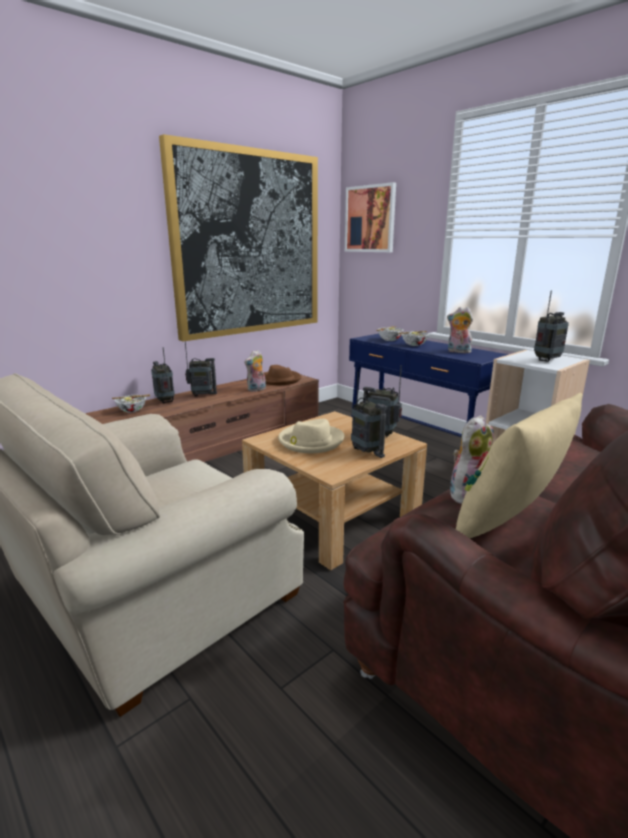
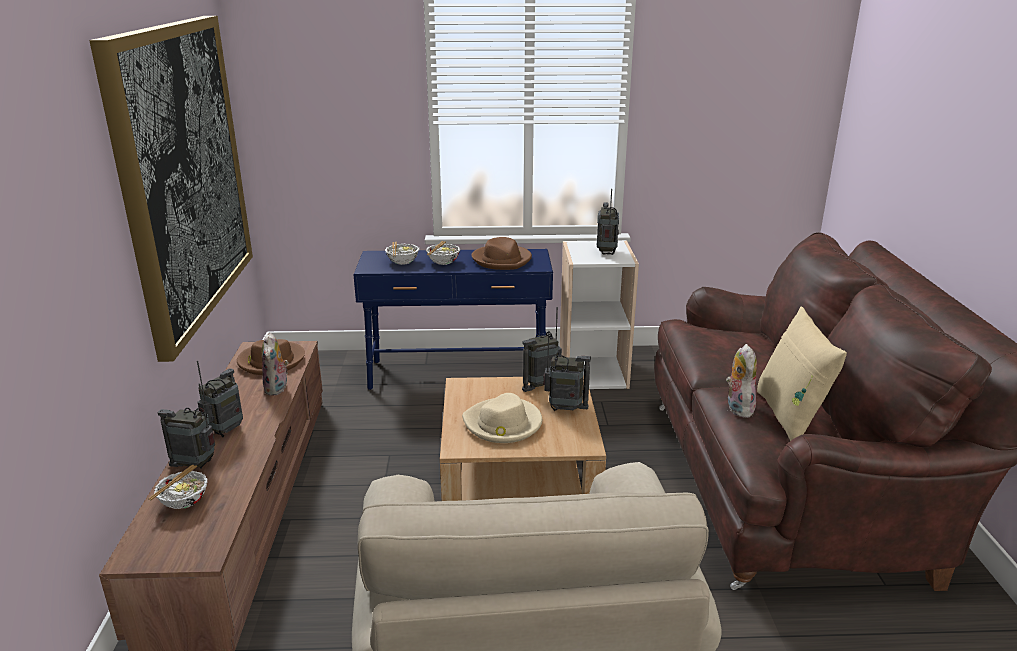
camera: 50 degrees left, 5 degrees up
(370, 219) = (297, 97): picture -> none
(458, 352) = (502, 260): plush toy -> brown hat

